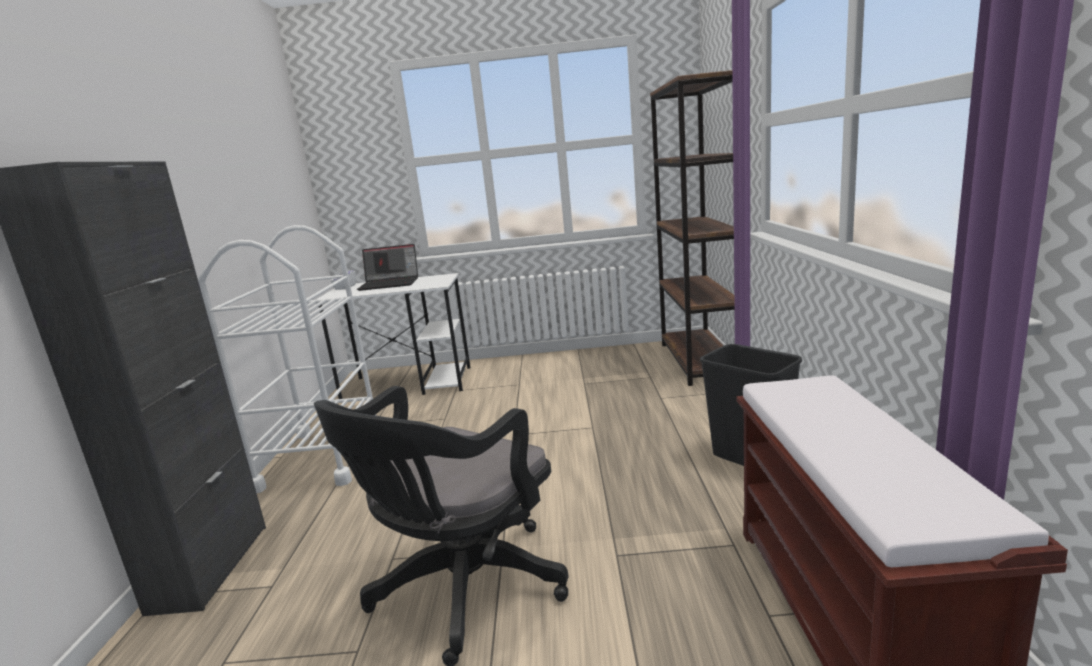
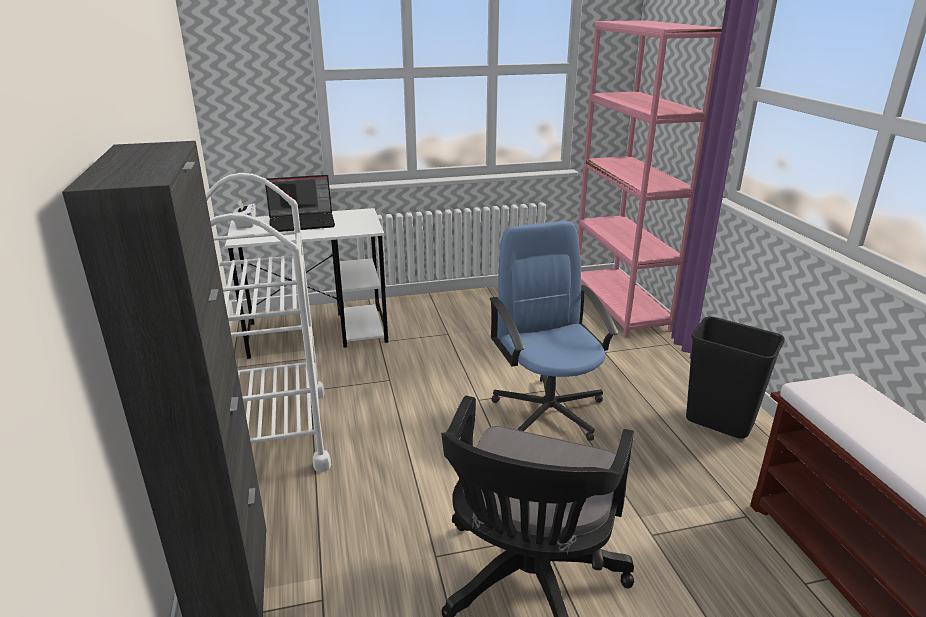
camera: 15 degrees left, 10 degrees up
(575, 444) = (548, 410): none -> blue office chair
(698, 361) = (620, 306): brown bookcase -> pink bookcase

